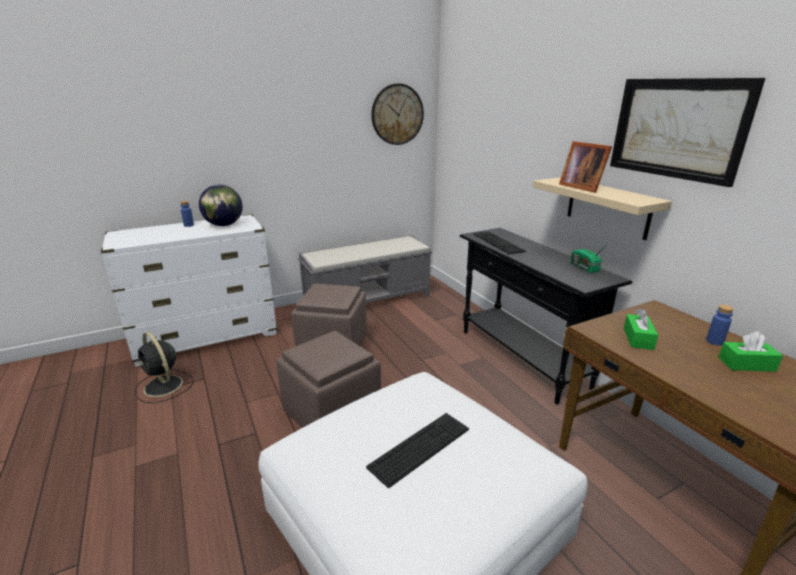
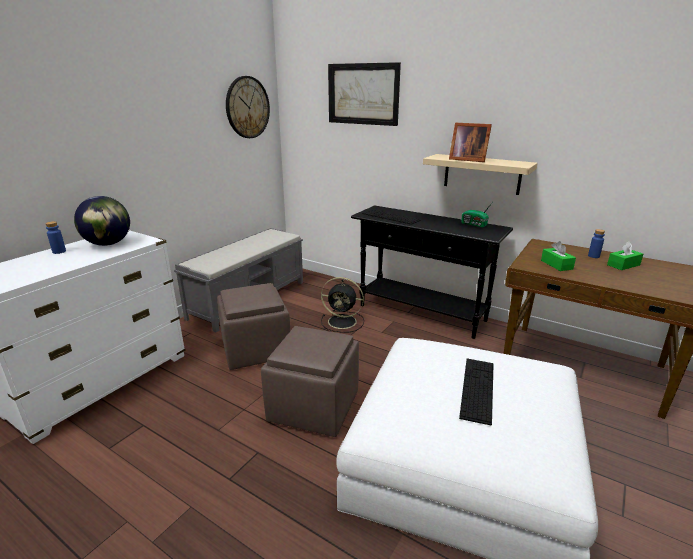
camera: 30 degrees left, 0 degrees up
(164, 386) = (98, 451): black fan -> black fan (343, 322)
(677, 128) = (536, 108): picture -> picture (363, 94)

